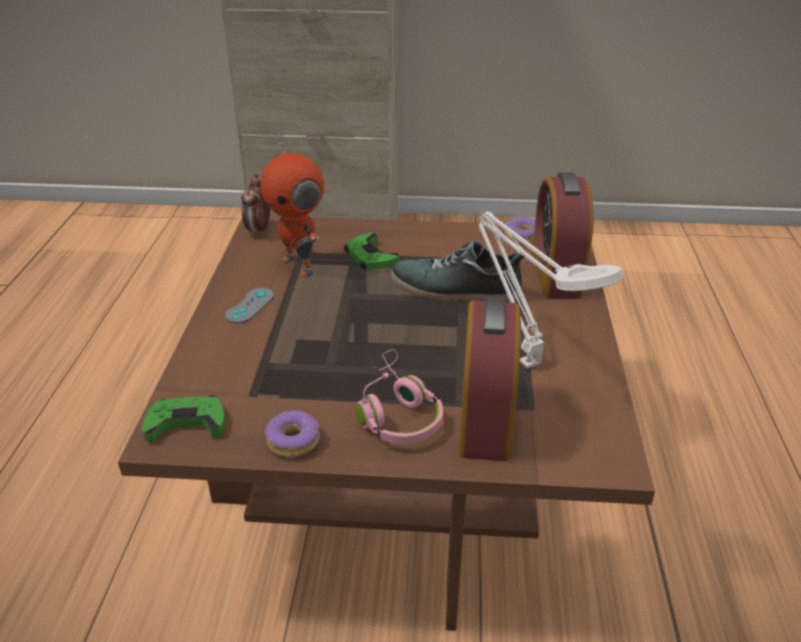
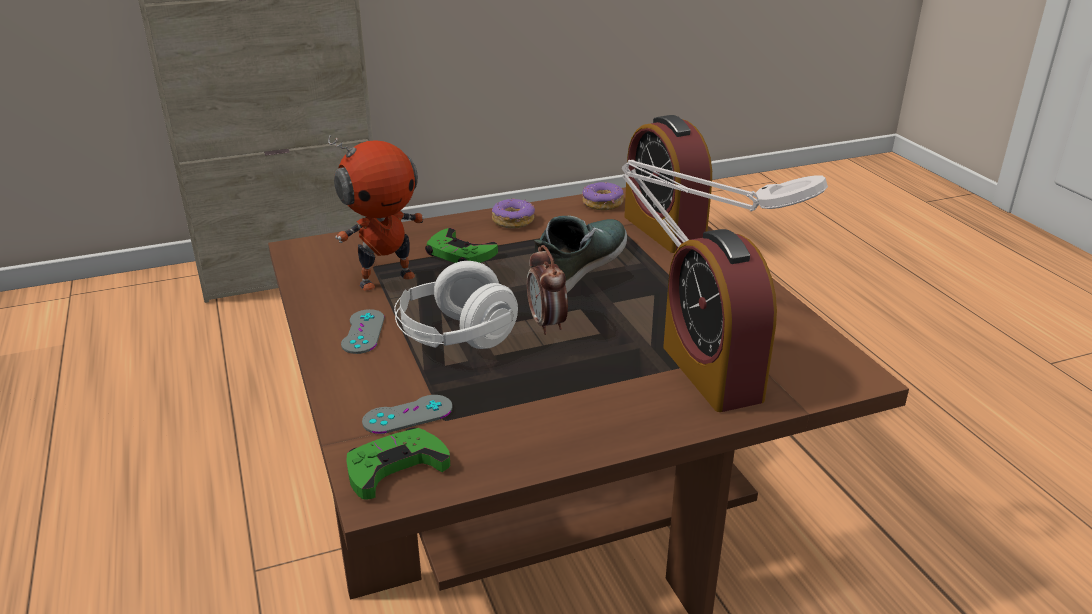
camera: 25 degrees left, 5 degrees down
(227, 383) = (408, 415): none -> grey game controller
(259, 230) = (303, 254): alarm clock -> alarm clock (547, 324)
(293, 440) = (535, 448): donut -> donut (513, 221)
(300, 265) = (386, 279): toy robot -> toy robot turned 60 degrees counterclockwise
(310, 329) = (456, 338): none -> white headphones
(396, 413) = (620, 391): pink headphones -> none
(455, 289) = (577, 265): shoe -> shoe turned 135 degrees clockwise

